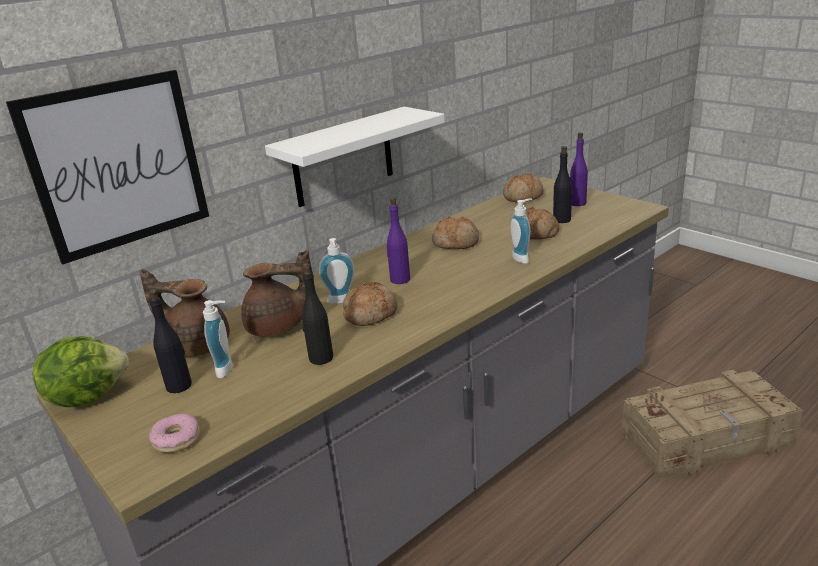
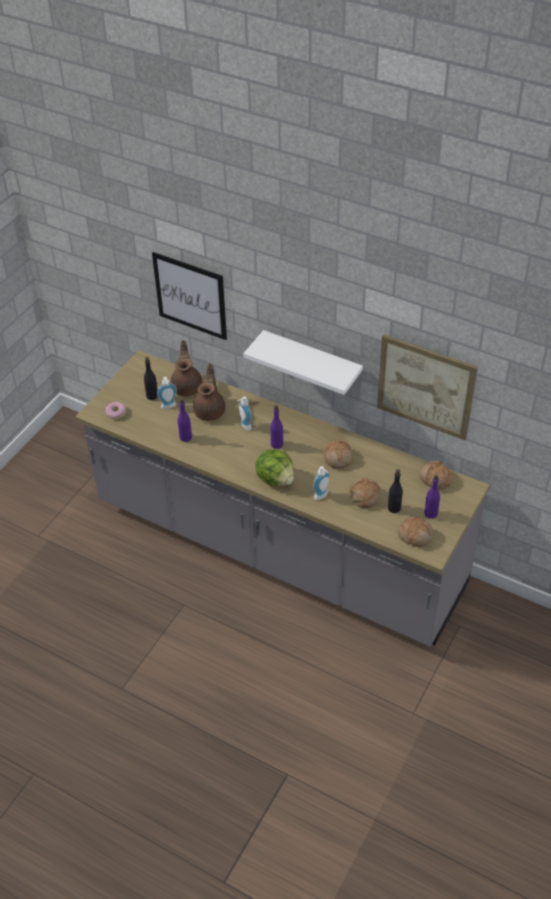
camera: 70 degrees right, 20 degrees up
(88, 396) = (138, 369): lettuce -> lettuce (276, 478)
(279, 327) = (210, 410): brown teapot -> brown teapot turned 150 degrees counterclockwise
(320, 358) = (185, 437): black bottle -> purple bottle
(370, 313) = (233, 442): bread -> bread (415, 535)
(470, 86) = (425, 387): none -> picture
(707, 440) = (366, 701): crate -> none

